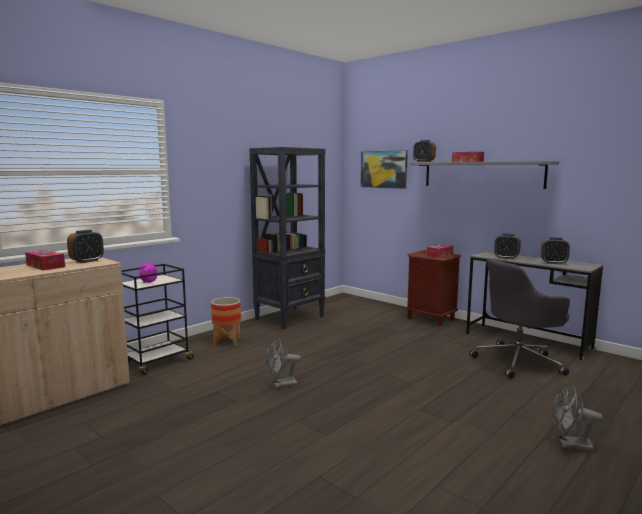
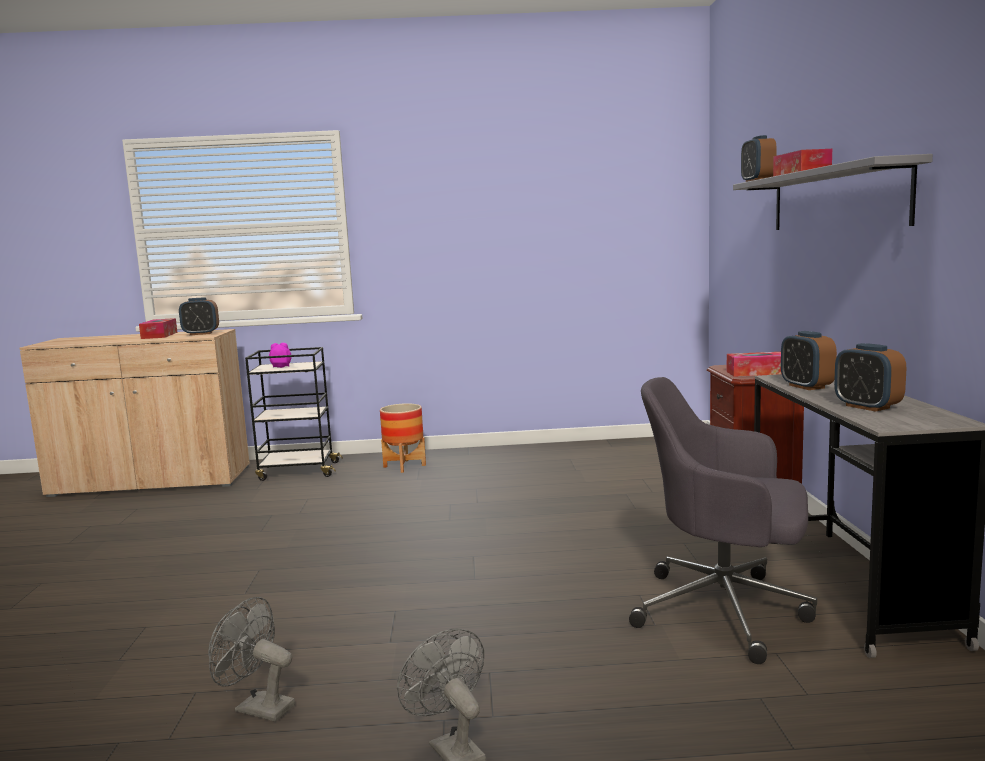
camera: 45 degrees right, 0 degrees up
(281, 385) = (335, 529): grey fan -> grey fan (257, 707)
(290, 318) = (540, 454): black bookcase -> none
(383, 169) = (739, 201): picture -> none

